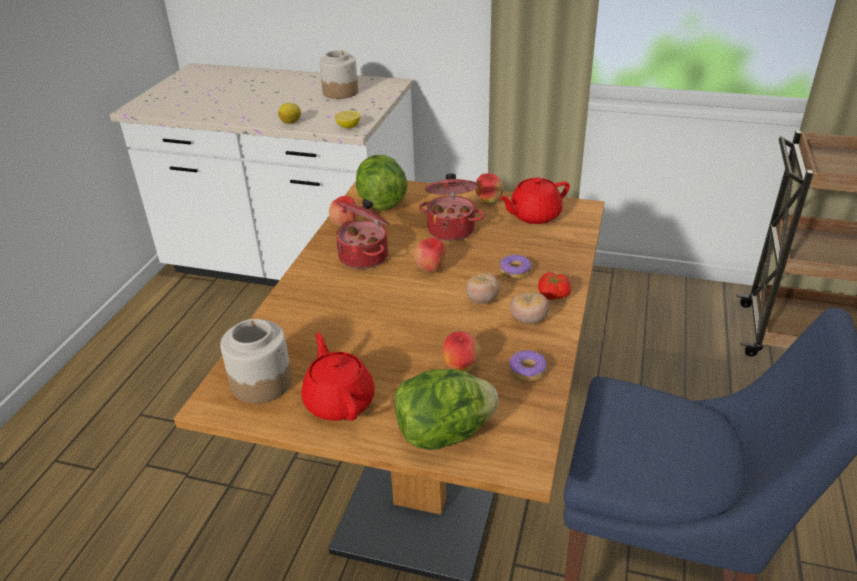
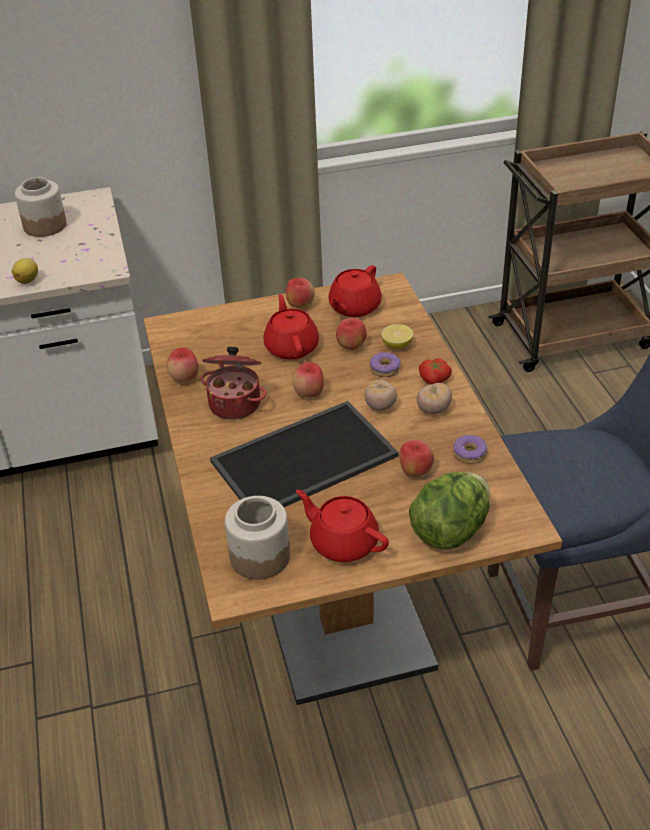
camera: 30 degrees left, 5 degrees up
(348, 127) = (100, 267): lemon -> lemon (397, 345)
(373, 320) = (304, 461): none -> tray
(381, 202) = (196, 341): lettuce -> none
(451, 229) = (291, 347): cooking pot -> red teapot
(502, 245) = (351, 347): none -> apple

